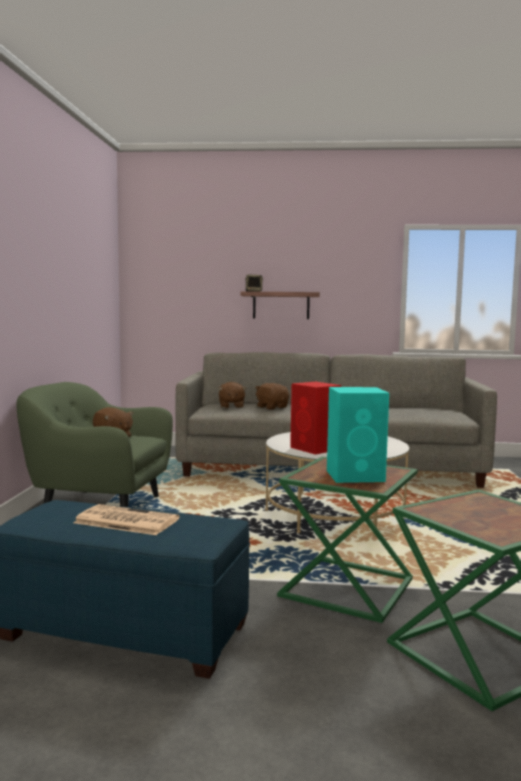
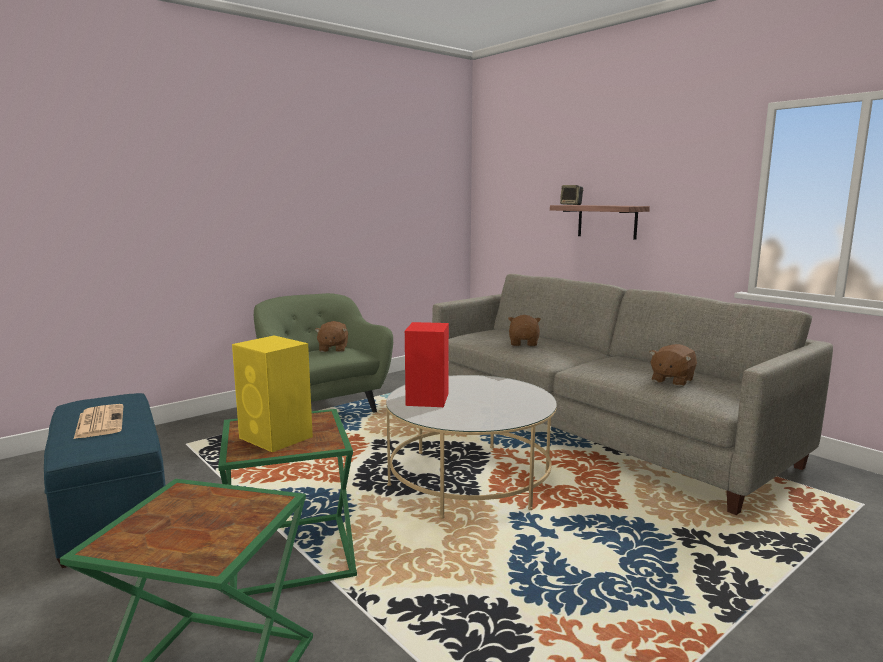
camera: 45 degrees right, 5 degrees up
(231, 406) = (495, 335): brown plush toy -> brown plush toy (671, 380)
(356, 476) = (277, 438): turquoise speaker -> yellow speaker

